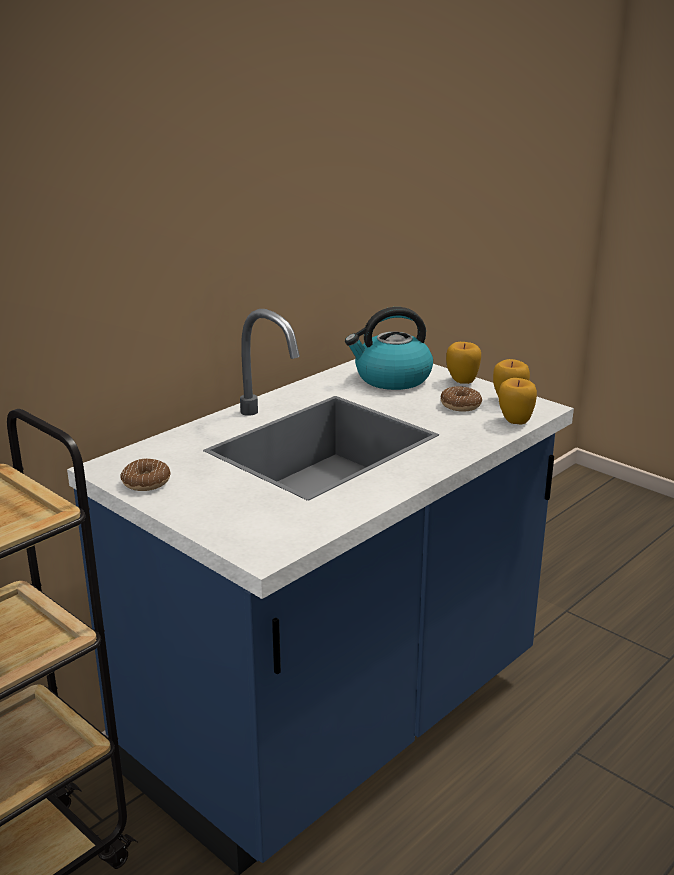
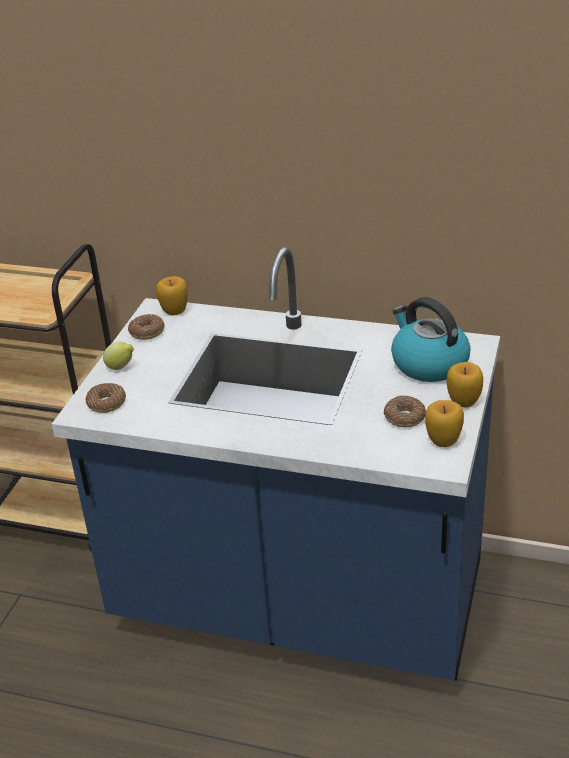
camera: 65 degrees right, 10 degrees up
(199, 512) = (121, 367): none -> lemon
(263, 535) = (106, 403): none -> donut
(515, 421) = (398, 457): apple -> apple (174, 311)

